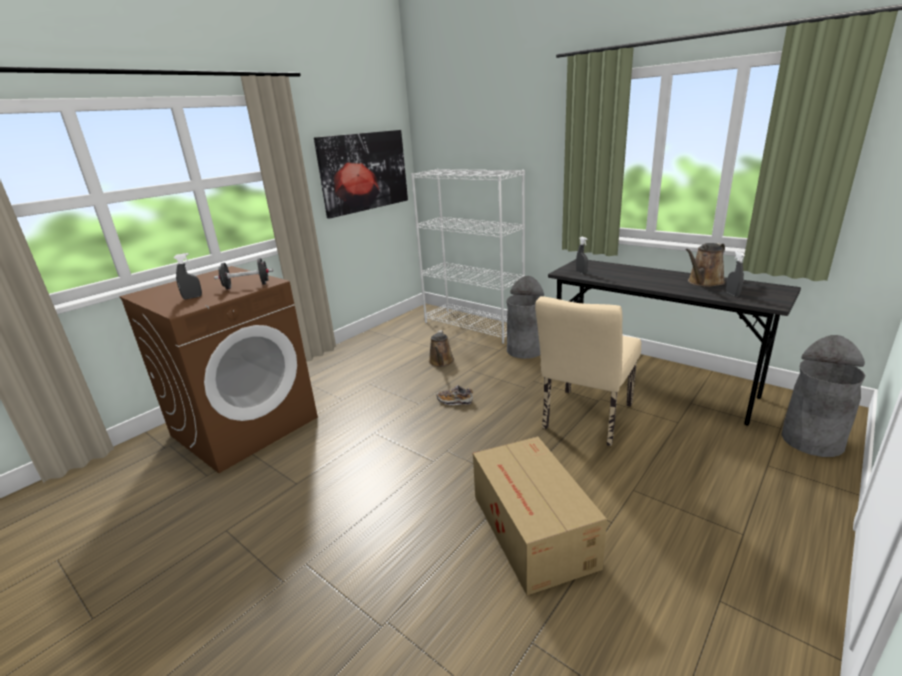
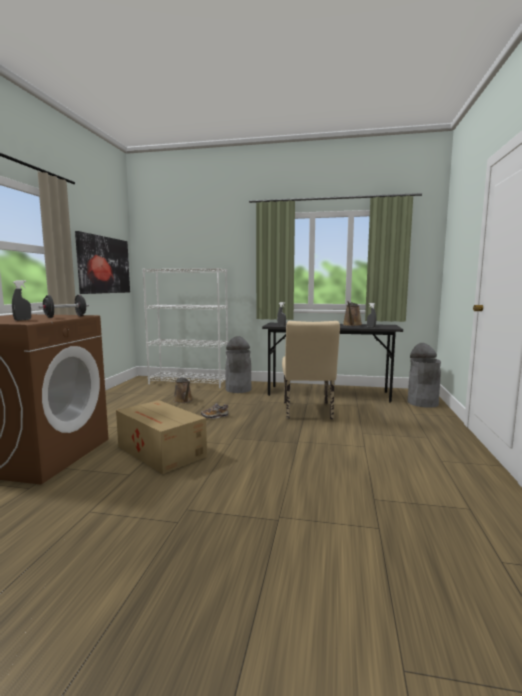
camera: 30 degrees left, 15 degrees down
(532, 532) = (327, 459): cardboard box -> cardboard box (161, 452)

